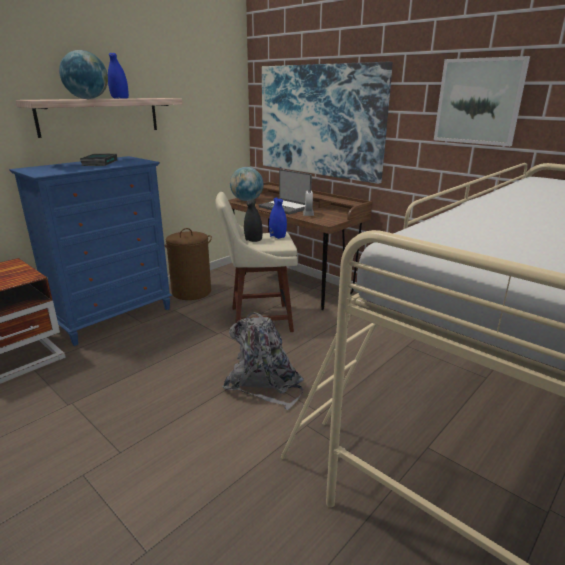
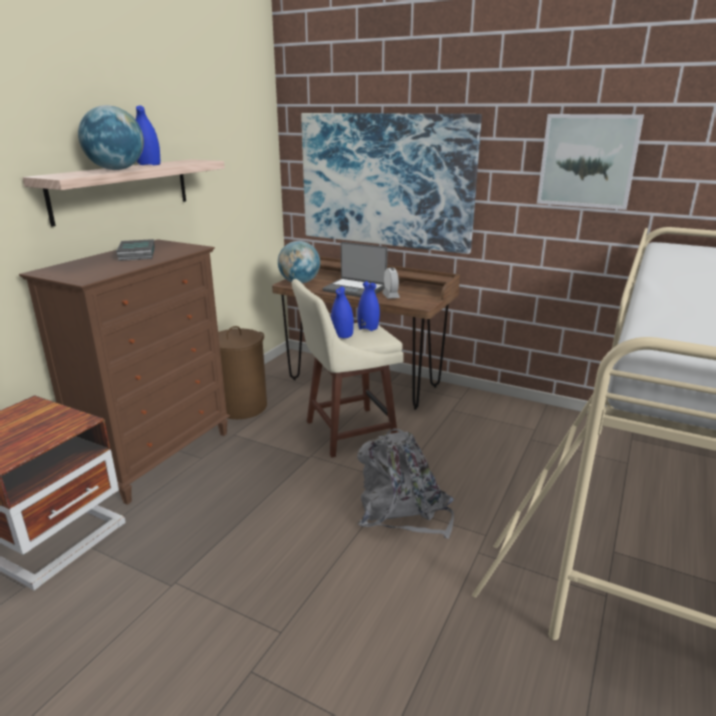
camera: 15 degrees left, 0 degrees up
(114, 317) = (158, 456): blue dresser -> brown dresser
(253, 240) = (342, 335): black vase -> blue vase

